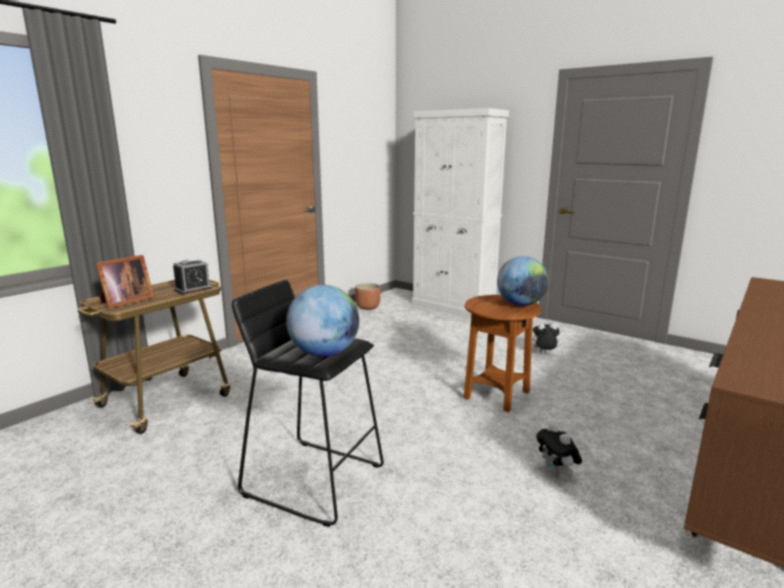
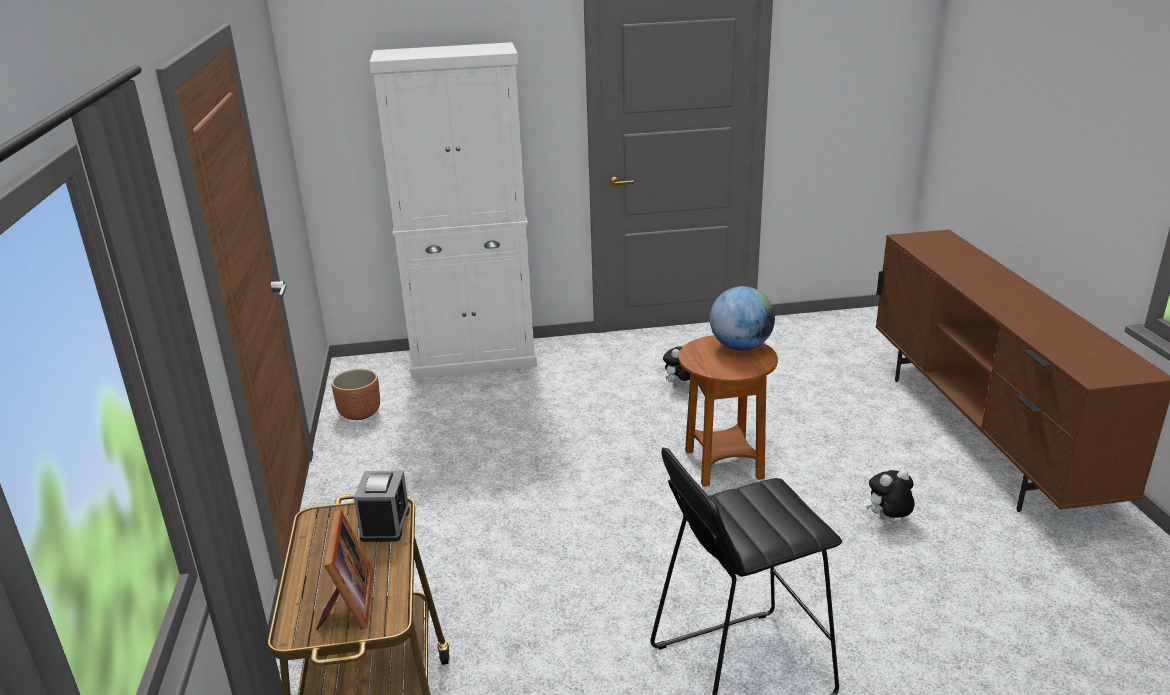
camera: 45 degrees left, 10 degrees up
(324, 353) = (790, 517): globe -> none
(556, 474) = (888, 519): plush toy -> plush toy turned 135 degrees clockwise

